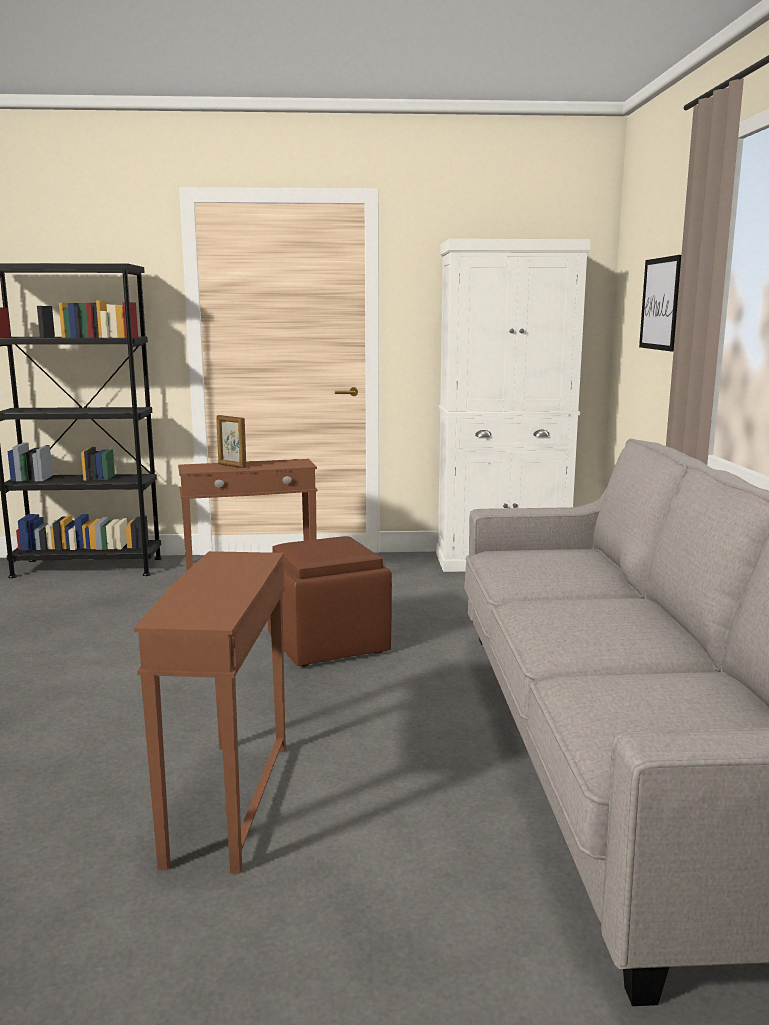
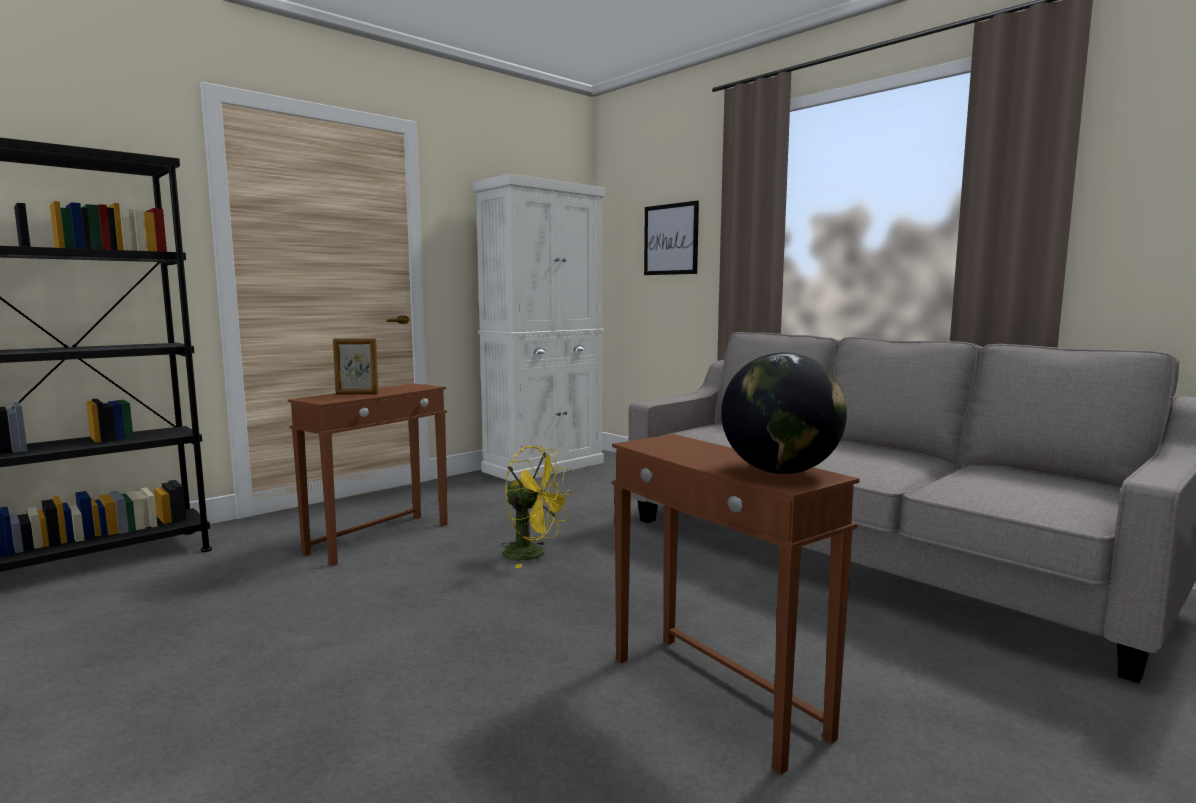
camera: 40 degrees left, 5 degrees down
(204, 607) = (780, 471): none -> globe
(328, 643) = (533, 554): brown ottoman -> yellow fan

